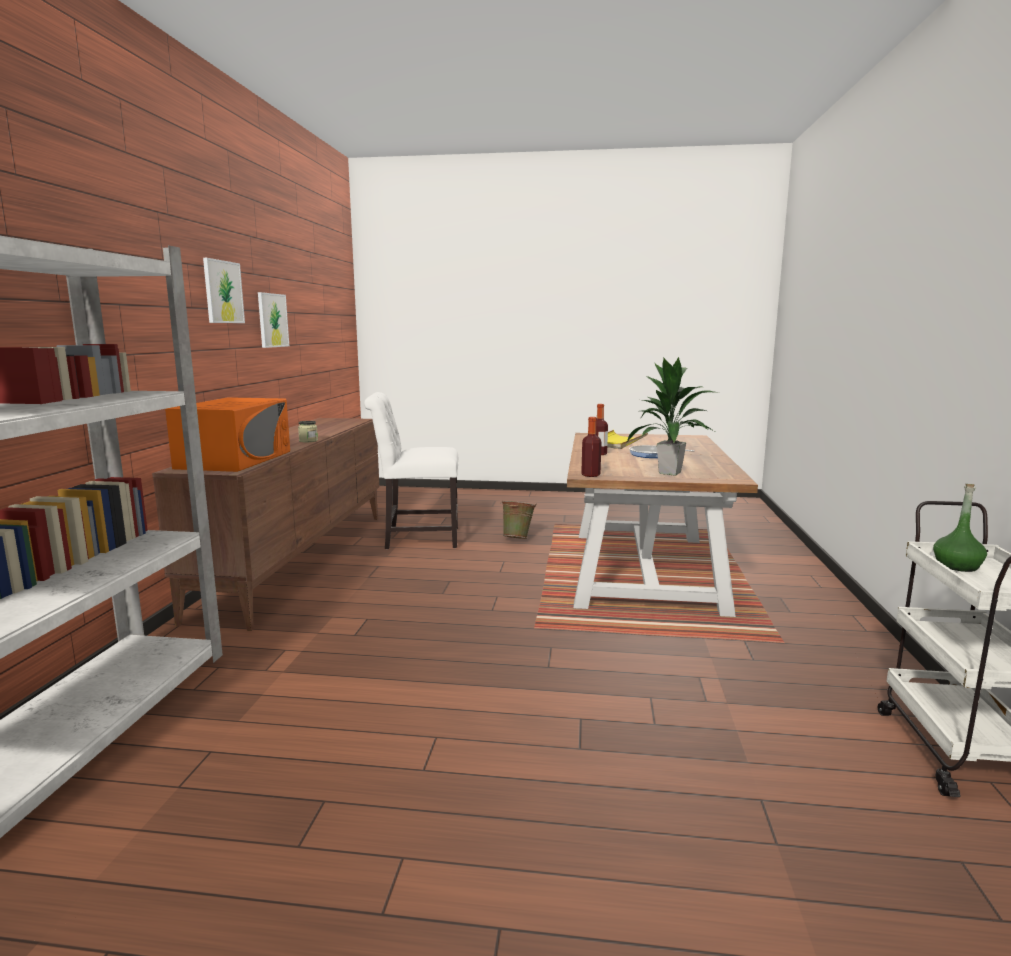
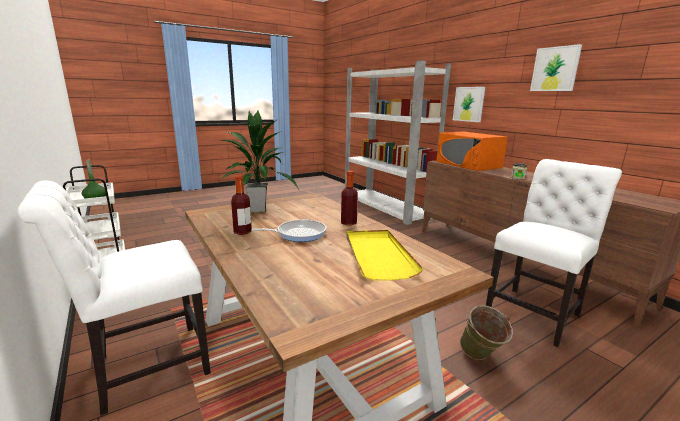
camera: 140 degrees right, 5 degrees up
(272, 320) = (632, 87): picture -> picture (468, 104)
(590, 475) = (308, 197): bottle -> bottle (242, 232)
(796, 601) = (144, 368): none -> white chair

